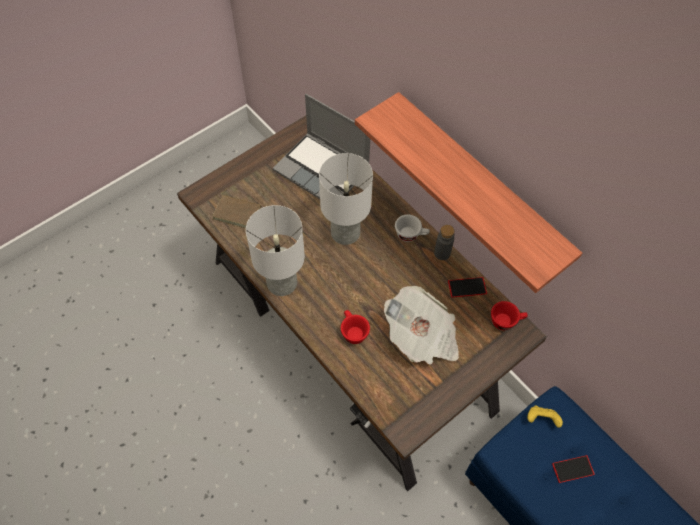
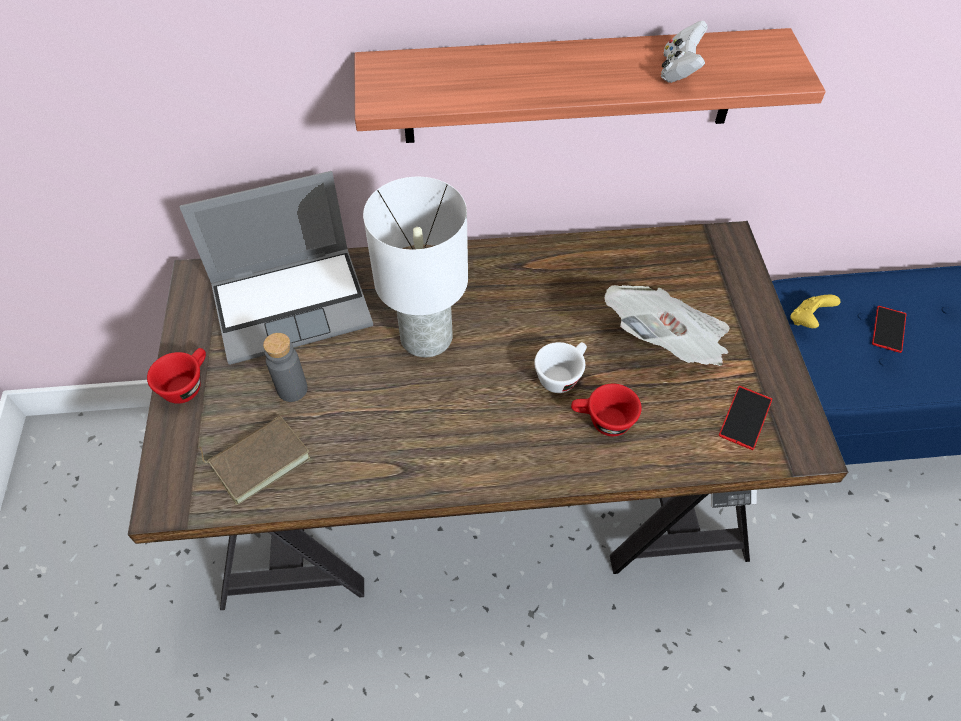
camera: 55 degrees left, 5 degrees down
(282, 282) = (446, 467): white table lamp -> none
(411, 234) = (494, 266): white cup -> white cup (561, 375)
(442, 253) = (550, 250): grey bottle -> grey bottle (292, 389)
(467, 287) = (622, 254): phone -> phone (745, 417)
(496, 219) = (679, 70): none -> white game controller
(506, 321) = (700, 245): red cup -> red cup (187, 384)

